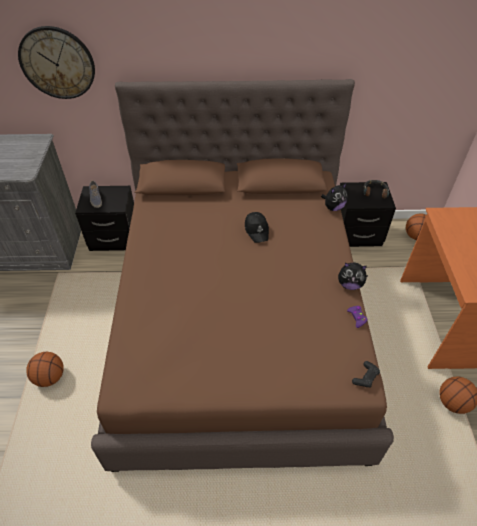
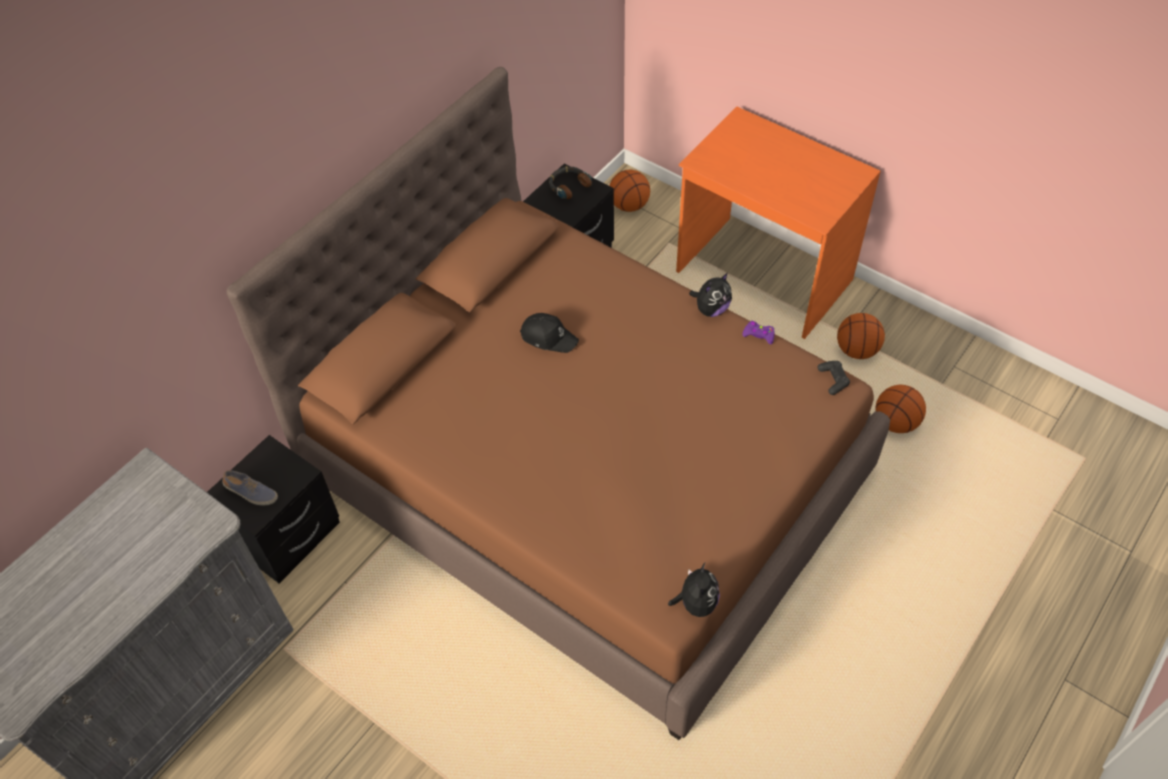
camera: 50 degrees left, 5 degrees up
(50, 377) = (474, 750): basketball -> basketball (895, 422)
(57, 63) = (126, 328): wall clock -> none
(333, 207) = (585, 241): plush toy -> plush toy (696, 603)

